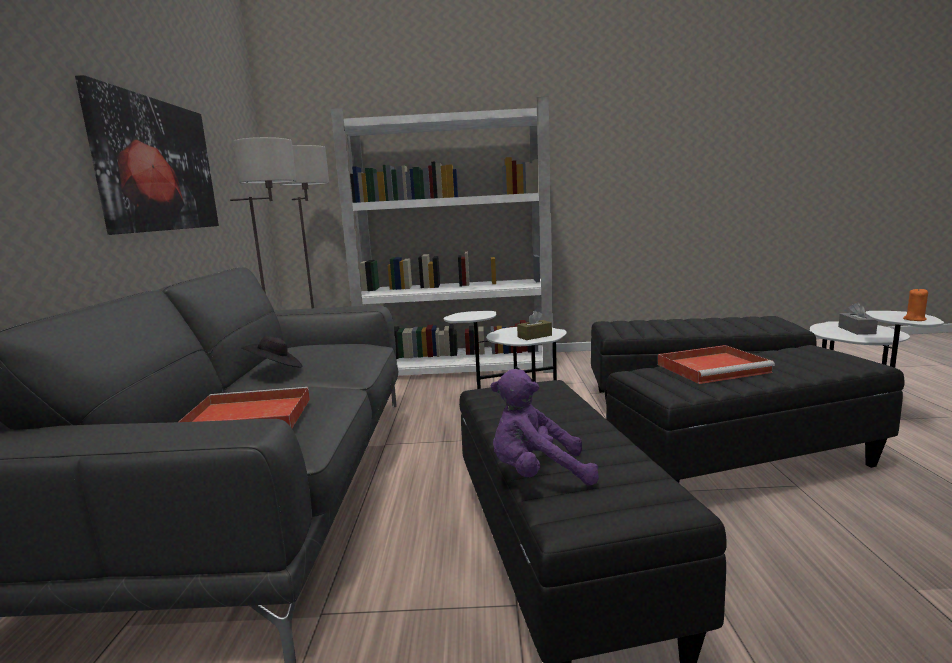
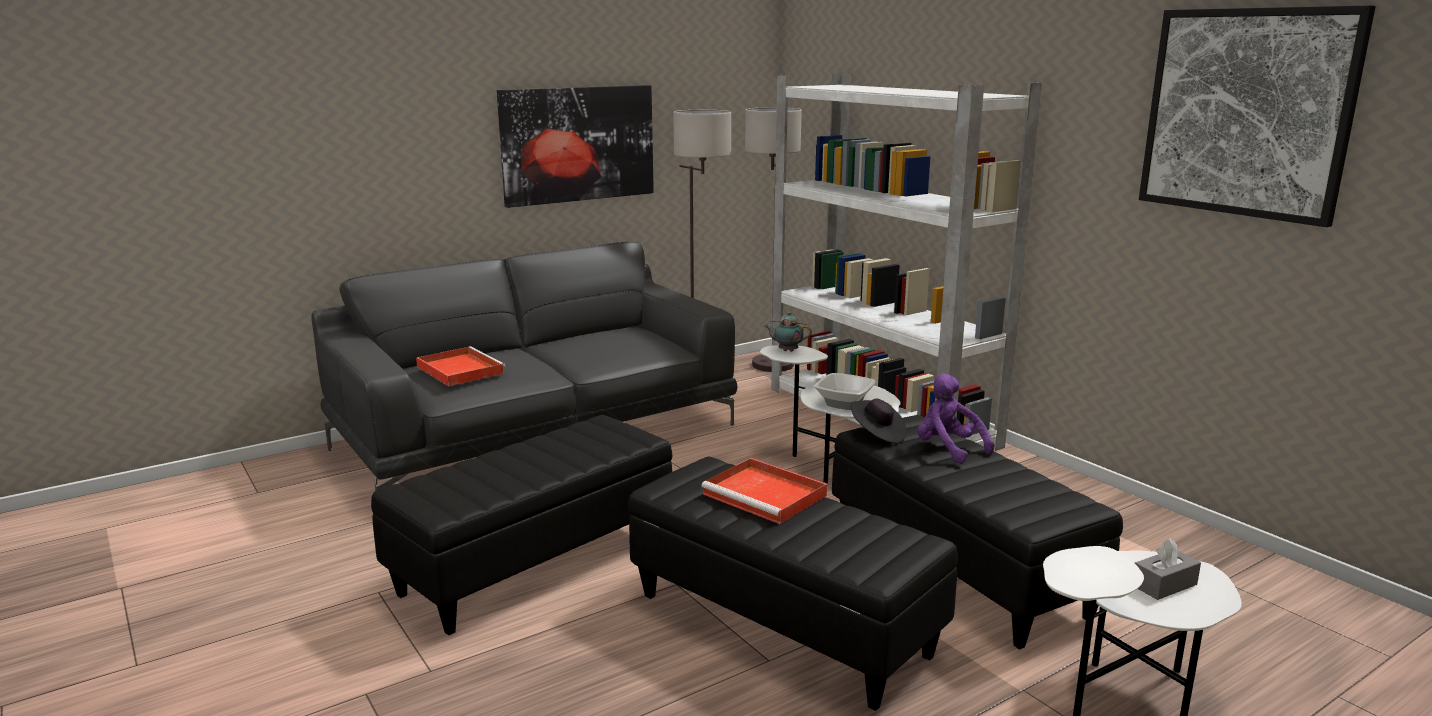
camera: 55 degrees right, 5 degrees up
(275, 369) = (560, 343): black hat -> black hat (877, 434)
(464, 315) = (786, 351): none -> teapot
(534, 336) = (845, 403): brown tissue box -> bowl
(537, 474) = (457, 469): purple plush toy -> purple plush toy (948, 449)
(668, 115) = (1246, 113): none -> picture
(914, 319) = (1075, 577): orange candle -> none

